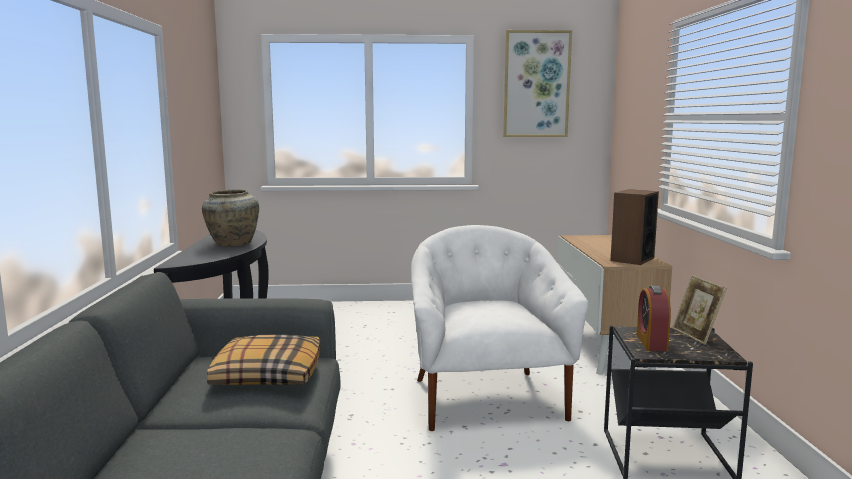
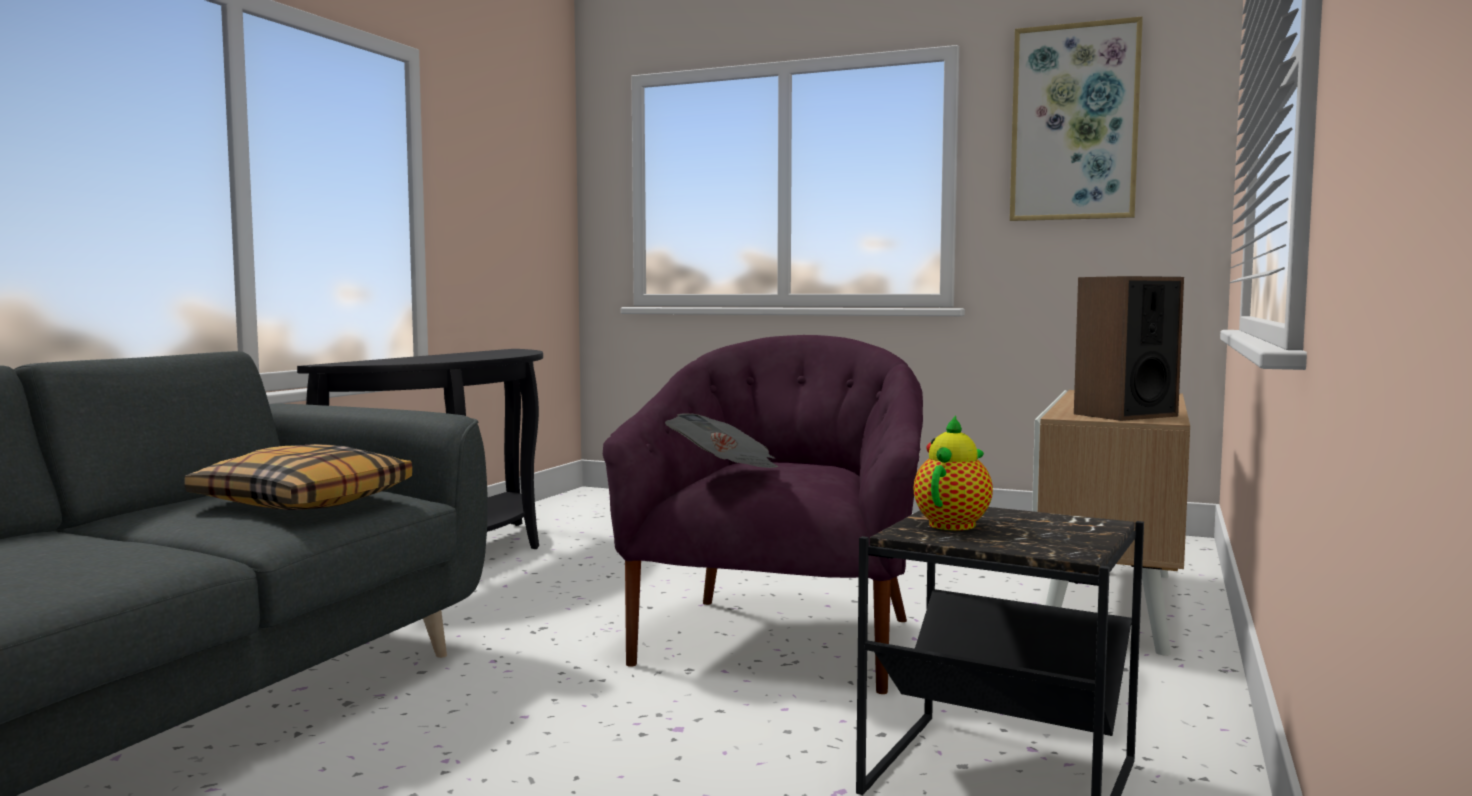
camera: 25 degrees right, 5 degrees down
(232, 243) = (464, 357): beige vase -> none
(476, 316) = (726, 474): none -> newspaper
(486, 398) = (780, 640): white armchair -> purple armchair
(651, 342) = (954, 524): alarm clock -> teapot
(696, 336) = (1073, 526): picture frame -> none

